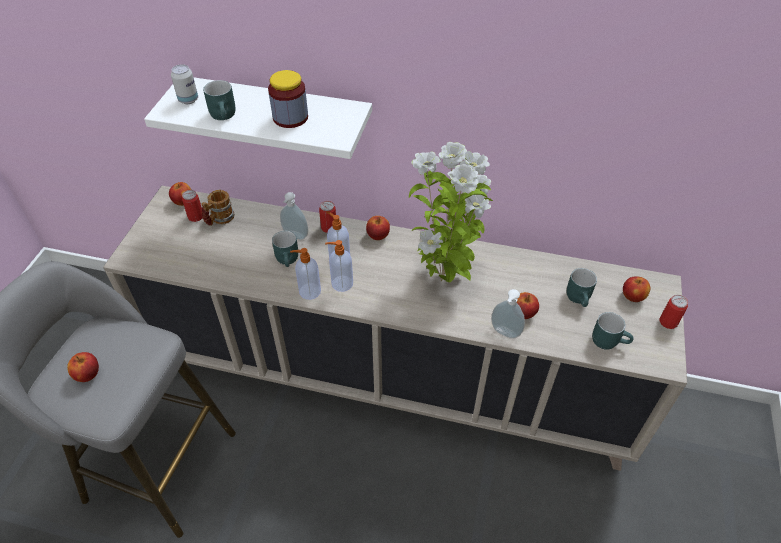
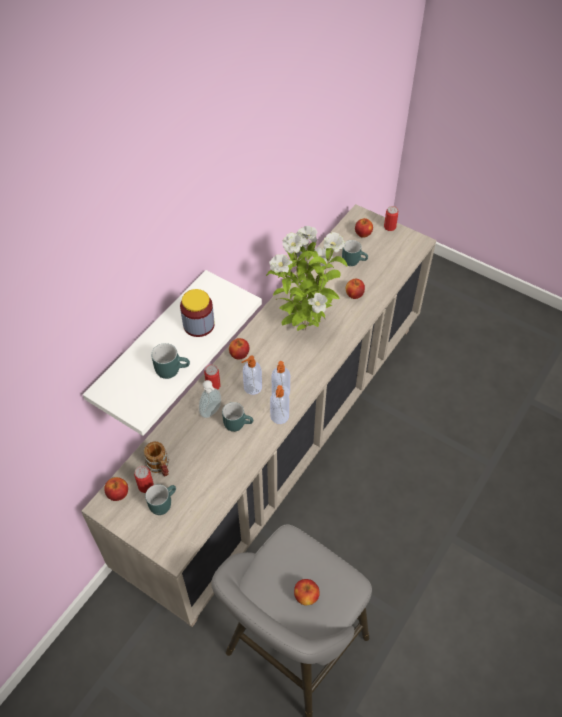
camera: 70 degrees left, 5 degrees up
(188, 100) = (131, 392): can -> none
(504, 333) = (367, 311): soap dispenser -> none
(609, 340) = (393, 261): turquoise mug -> turquoise mug (162, 502)

